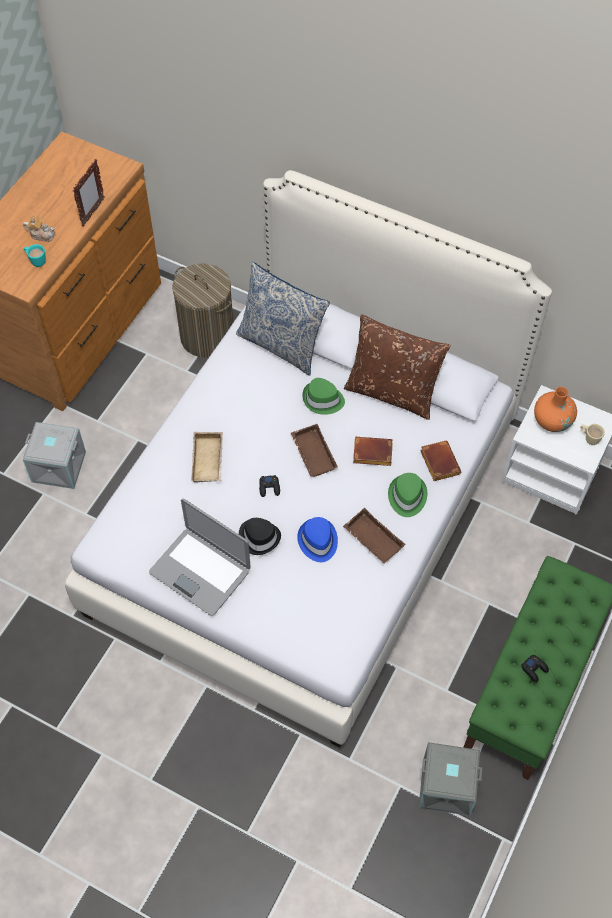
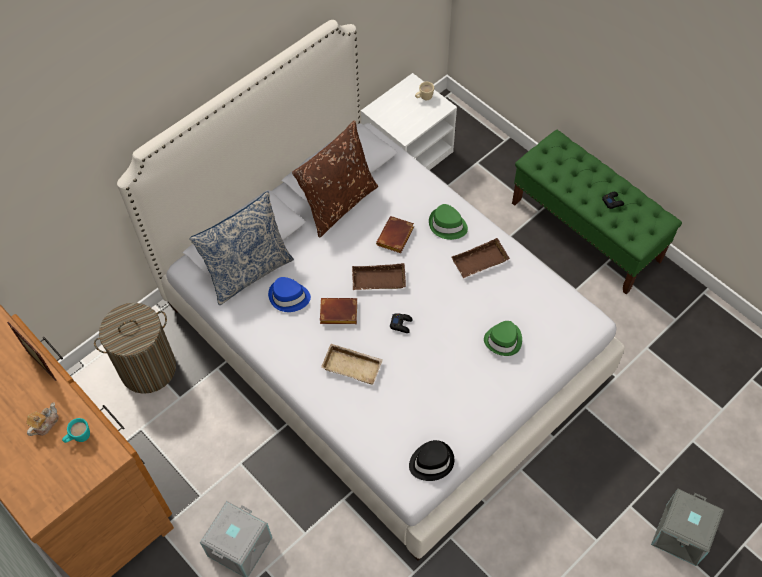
camera: 70 degrees left, 0 degrees up
(200, 571) = (469, 402): laptop -> none
(259, 537) = (449, 346): black hat -> black hat (431, 461)
(317, 541) = (468, 303): blue hat -> blue hat (289, 297)
(323, 400) = (324, 257): green hat -> green hat (504, 340)
(438, 462) = (422, 193): brown book -> brown book (337, 314)
(445, 787) = (655, 317): grey storage box -> grey storage box (682, 535)
(552, 421) = (398, 115): orange vase -> none

